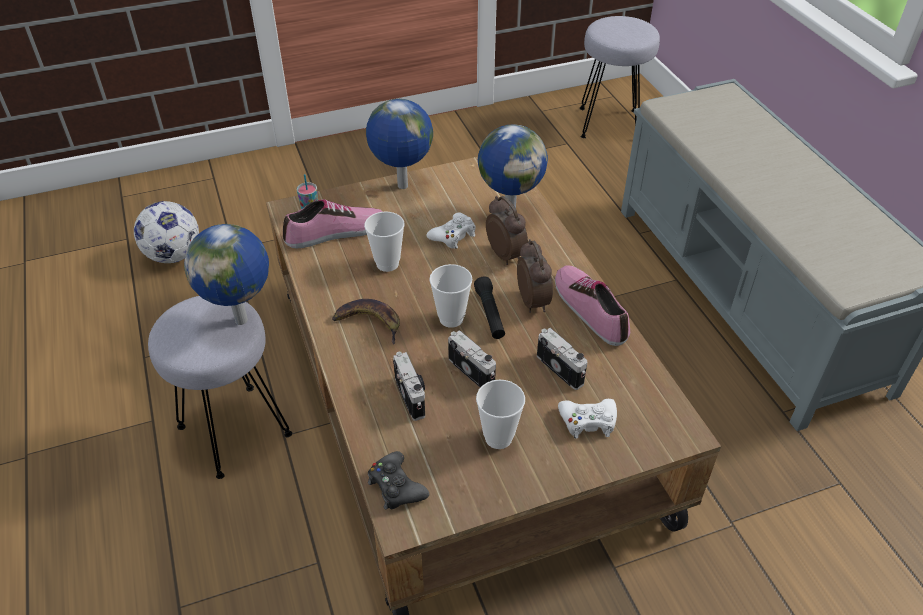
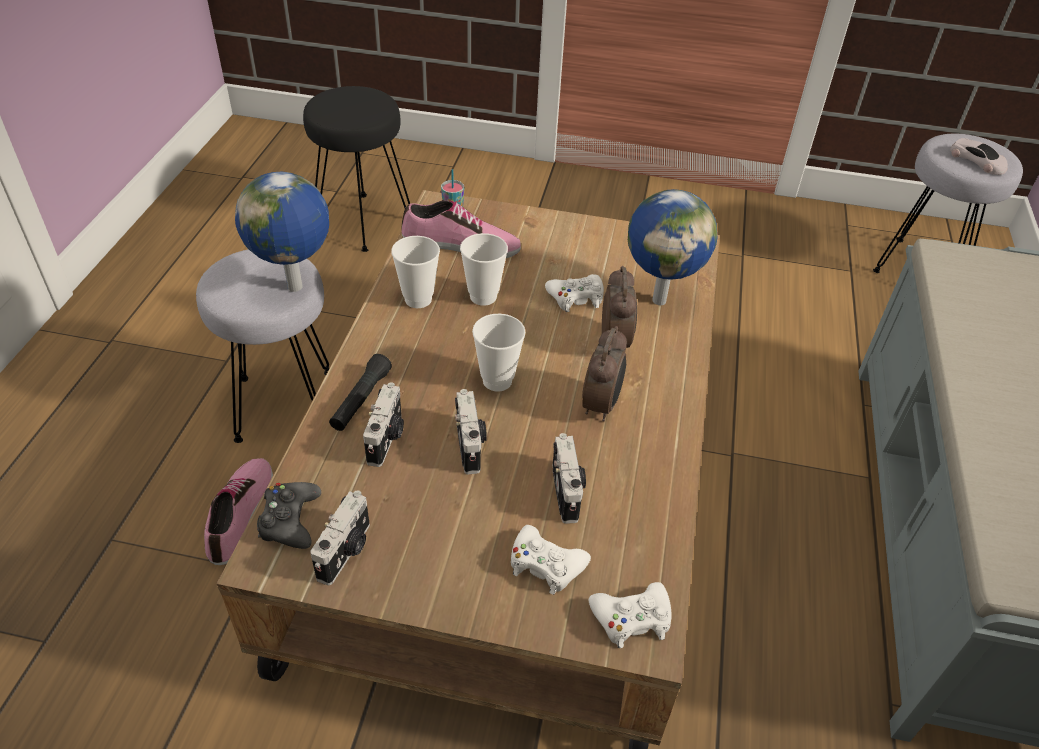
camera: 30 degrees right, 0 degrees up
(174, 255) = (362, 222): football -> black stool
(369, 322) = (413, 346): banana -> none
(402, 186) = (567, 227): globe -> none
(455, 484) = (346, 551): none -> camera
(490, 314) = (542, 395): black flashlight -> black flashlight (361, 400)
(498, 438) = (434, 528): cup -> cup (418, 299)
(590, 309) = (660, 443): shoe -> shoe (242, 514)
(629, 34) = (977, 161): none -> white toy car
(664, 425) = (632, 619): none -> white game controller

